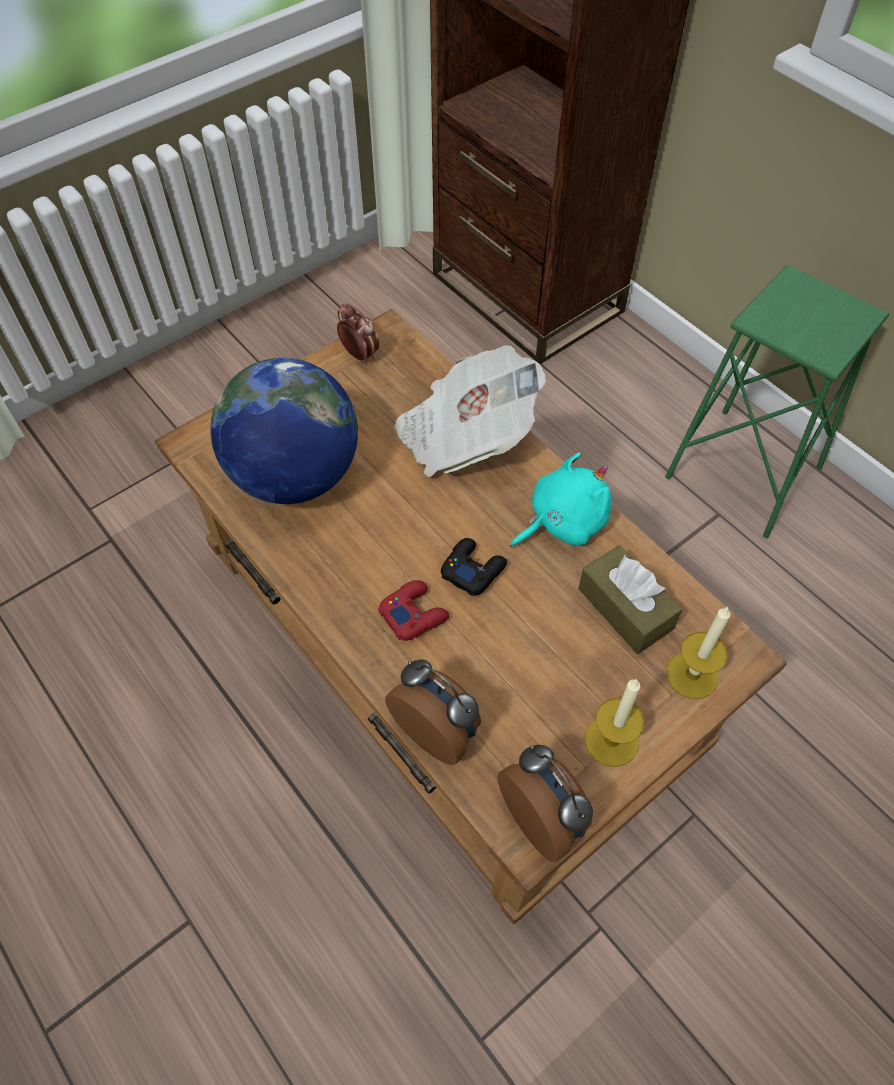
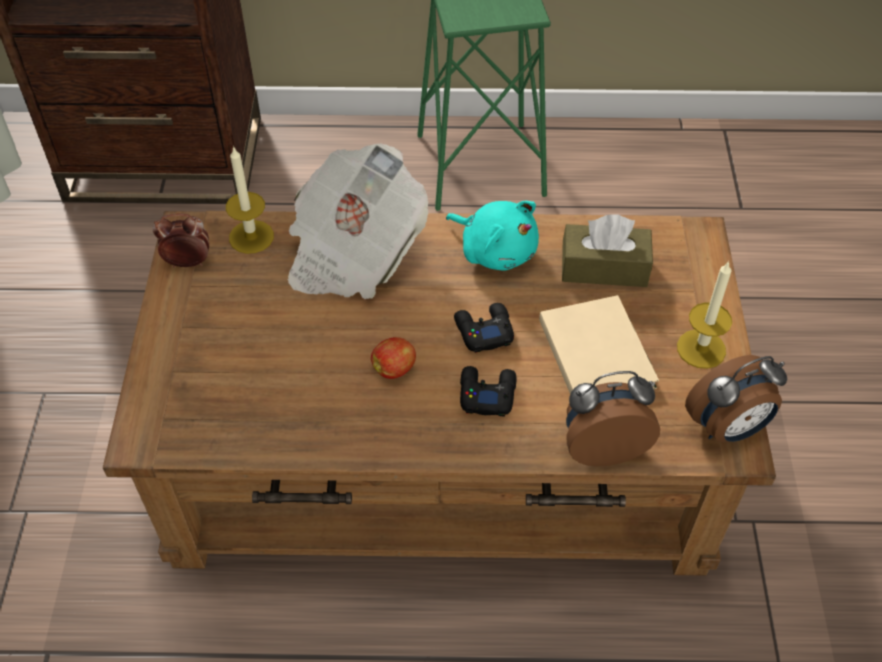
camera: 50 degrees left, 5 degrees down
(294, 475) = (266, 387): globe -> none
(381, 539) = (394, 369): none -> apple
(414, 614) = (486, 394): red game controller -> black game controller
(530, 662) = (597, 350): none -> beige book
(543, 817) = (727, 428): alarm clock -> alarm clock turned 150 degrees clockwise
(562, 521) = (495, 250): turquoise plush toy -> turquoise plush toy turned 120 degrees clockwise
(692, 675) = (689, 270): candle -> candle (251, 237)

